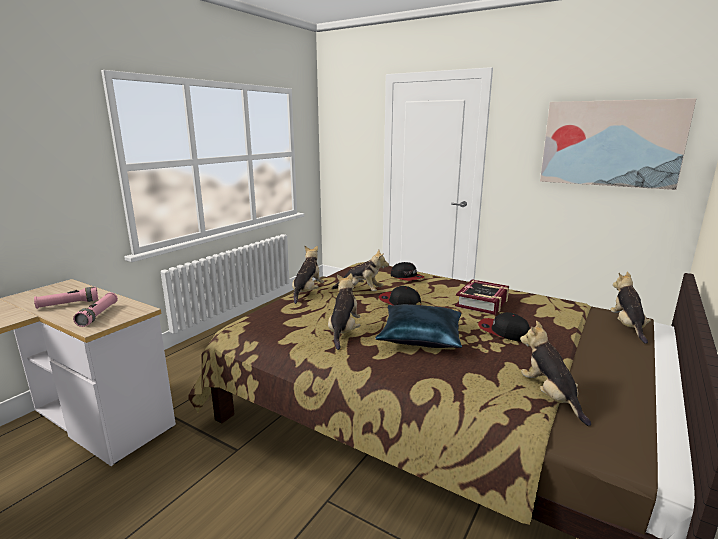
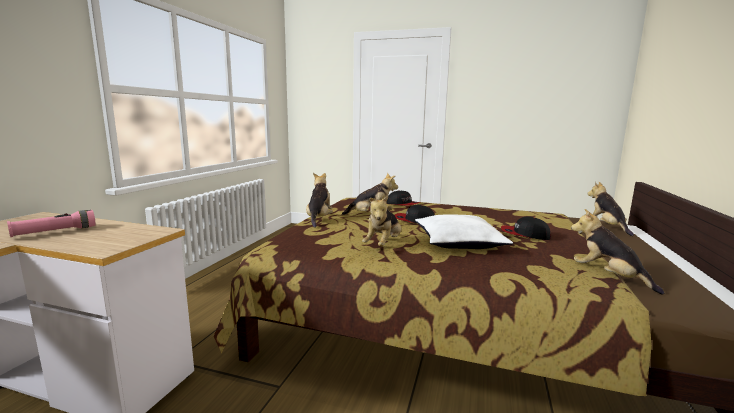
camera: 15 degrees left, 5 degrees down
(98, 315) = (106, 238): pink flashlight -> none
(344, 332) = (383, 245): plush toy -> plush toy turned 150 degrees counterclockwise
(420, 336) = (459, 243): blue pillow -> white pillow
(482, 302) = (485, 217): book -> none
(610, 143) = (550, 89): picture -> none

